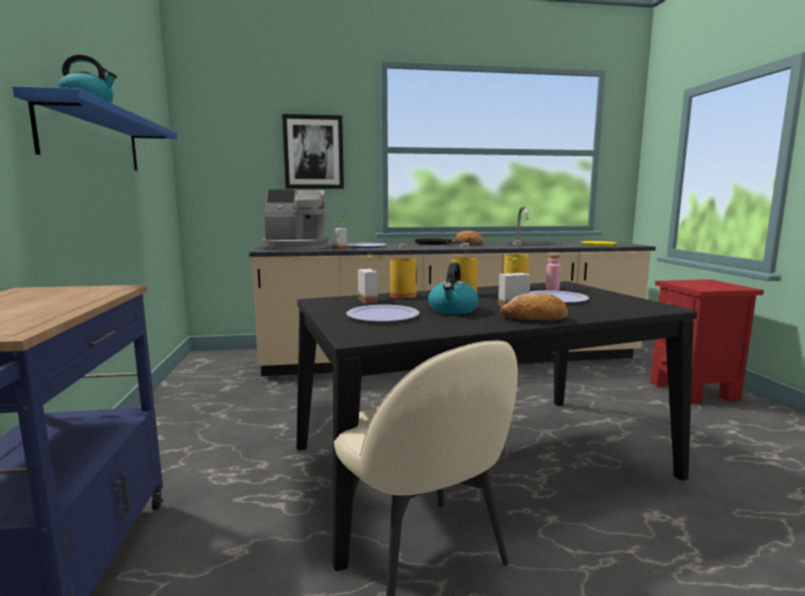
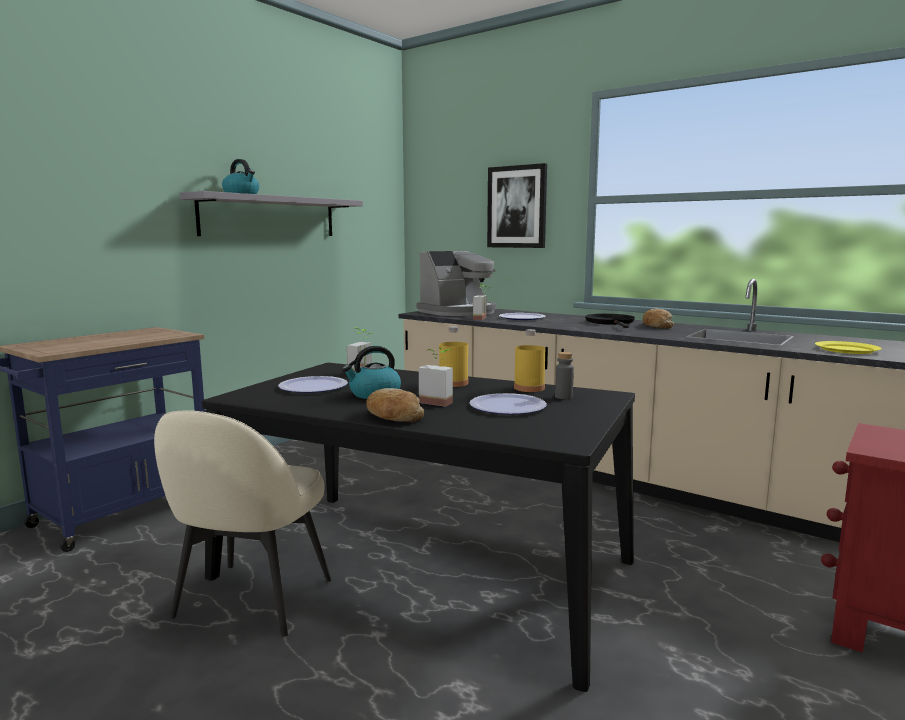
camera: 45 degrees right, 0 degrees up
(93, 139) = (270, 216): blue shelf -> grey shelf
(296, 247) = (458, 312): coffee machine -> coffee machine turned 75 degrees counterclockwise
(403, 295) = (401, 374): yellow bottle -> none
(552, 289) = (563, 397): pink bottle -> grey bottle

